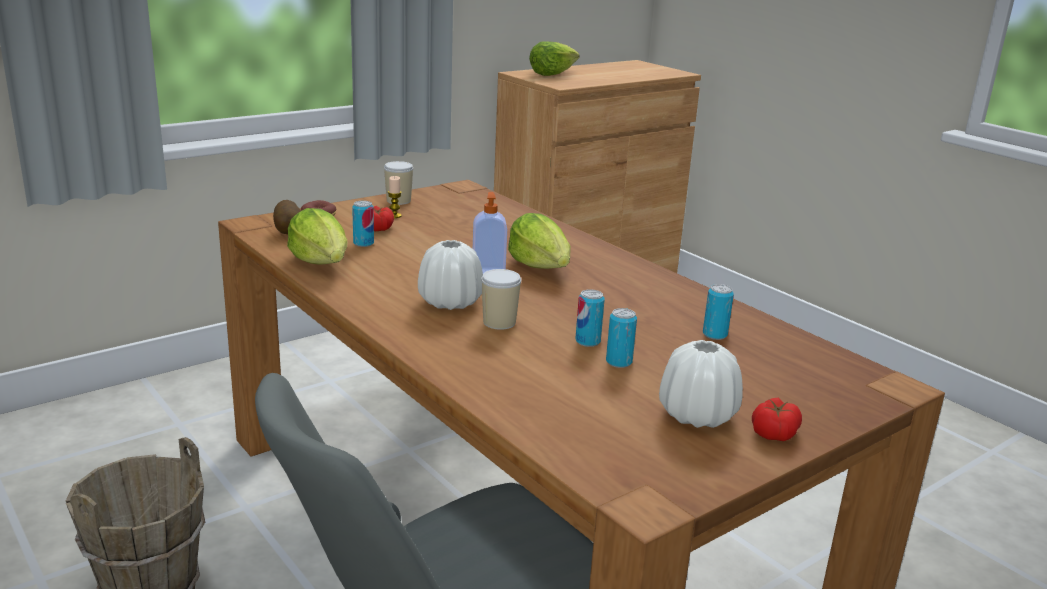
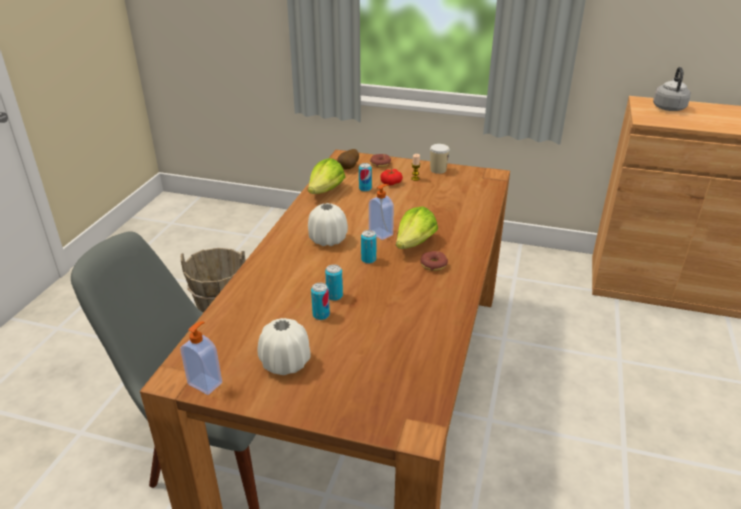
camera: 55 degrees right, 10 degrees up
(499, 322) = (322, 262): cup -> none
(552, 74) = (668, 107): lettuce -> grey kettle
(600, 274) = (433, 265): none -> donut
(683, 482) = (206, 383): none -> soap dispenser
(714, 335) = (402, 334): can -> can (368, 259)
(774, 432) = (294, 398): tomato -> none

